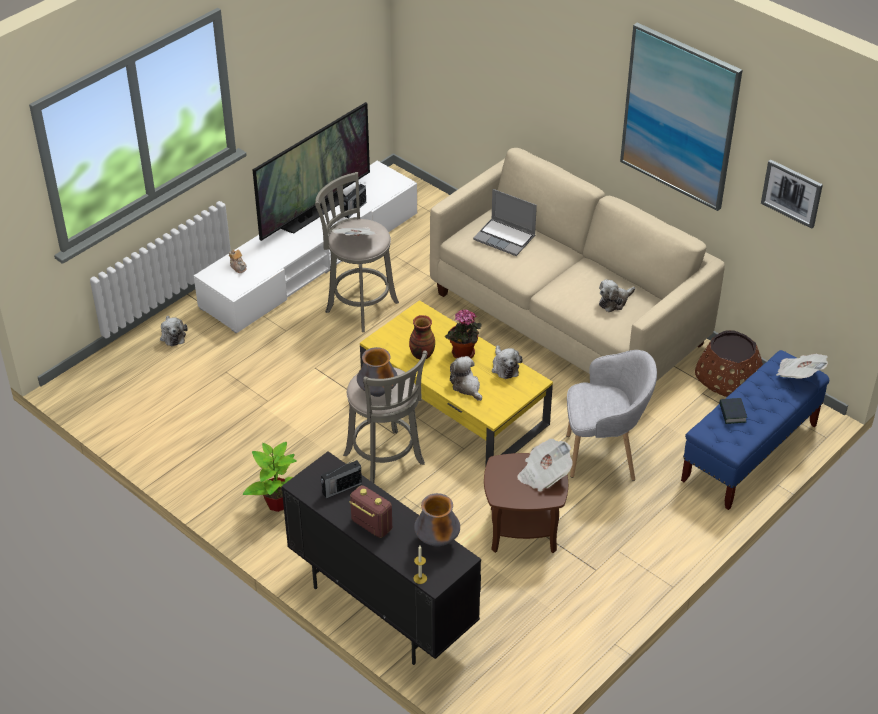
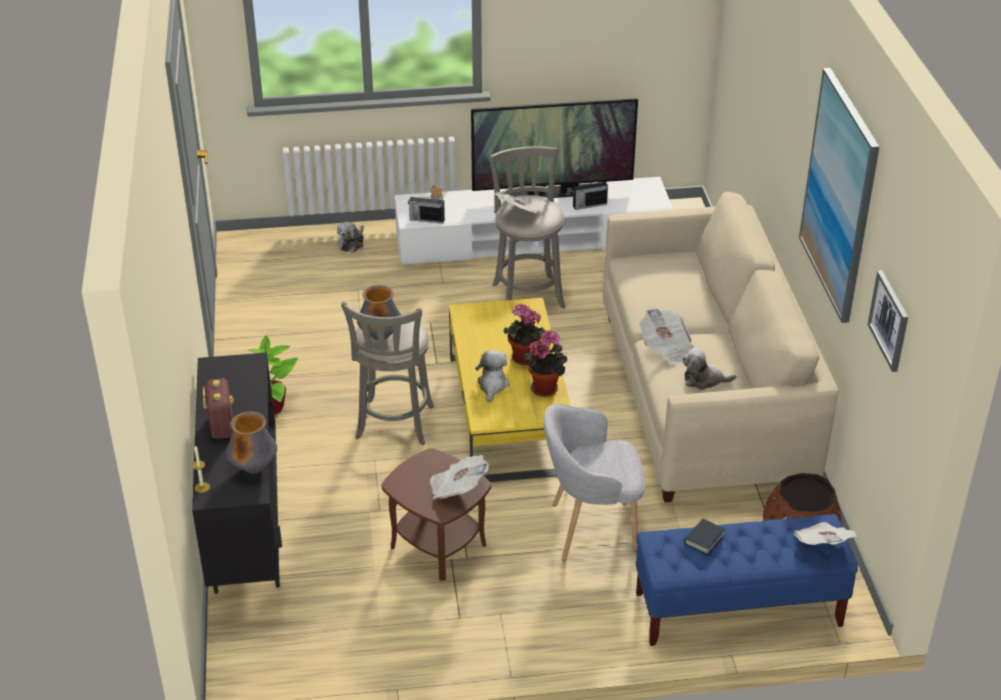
camera: 40 degrees right, 5 degrees down
(341, 488) = (237, 385): radio -> radio (426, 219)
(421, 354) = (487, 340): vase -> none
(504, 367) = (546, 388): plush toy -> potted plant
(505, 238) = (669, 278): laptop -> none
(563, 292) = (665, 347): none -> newspaper
(604, 455) = (590, 529): grey armchair -> grey armchair turned 135 degrees clockwise

